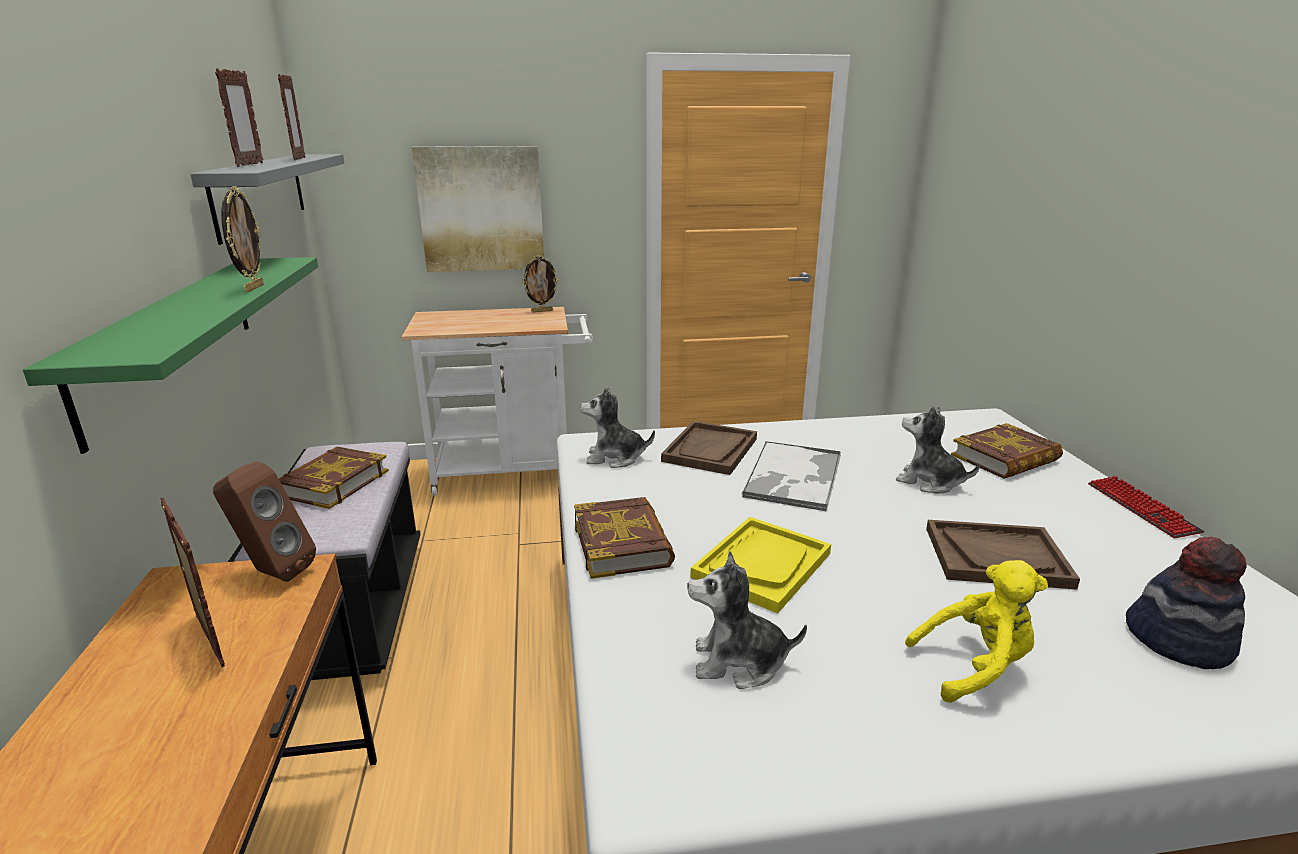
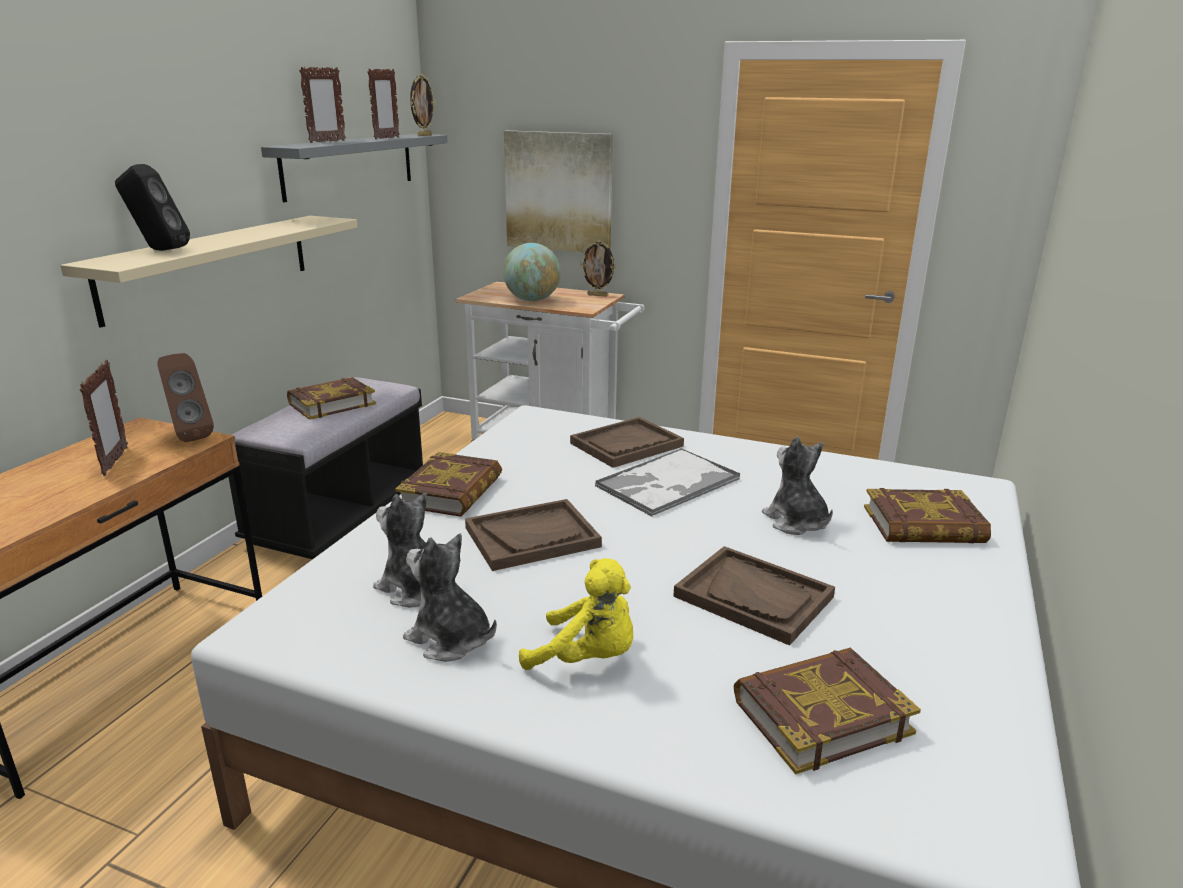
camera: 30 degrees right, 0 degrees up
(143, 325) = (158, 250): none -> black speaker
(172, 338) = (210, 265): green shelf -> beige shelf
(253, 288) = (265, 235): picture frame -> picture frame (424, 135)
(487, 325) = (532, 300): none -> globe
(615, 458) = (537, 431): plush toy -> plush toy (450, 640)
(762, 565) = (532, 537): yellow tray -> brown tray
(1141, 508) = (1007, 611): keyboard -> none
(1178, 640) = (820, 715): hat -> book

